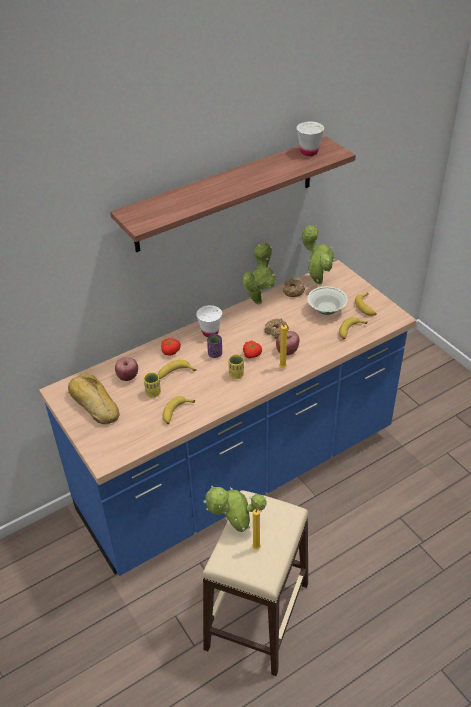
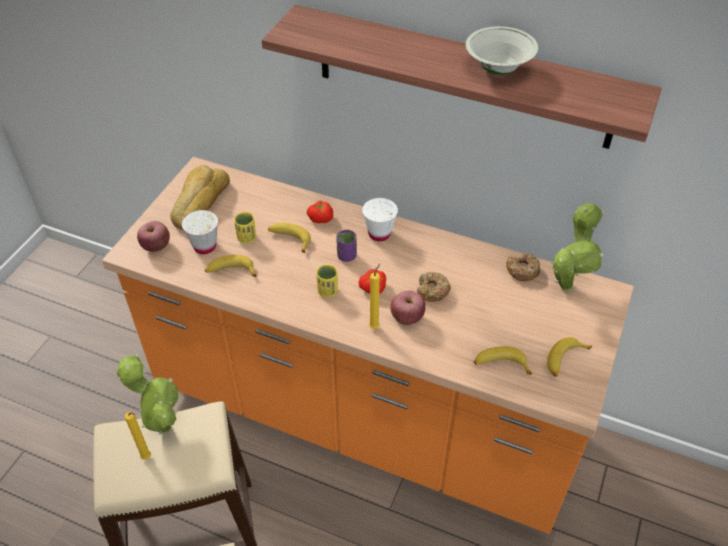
camera: 55 degrees right, 5 degrees up
(128, 377) = (256, 206): apple -> apple (156, 246)
(239, 473) = (364, 415): blue counter -> orange counter
(259, 300) = (474, 247): potted plant -> none
(309, 152) = (597, 89): white cup -> white cup (205, 246)
(326, 310) = (517, 321): white bowl -> white bowl (498, 69)

